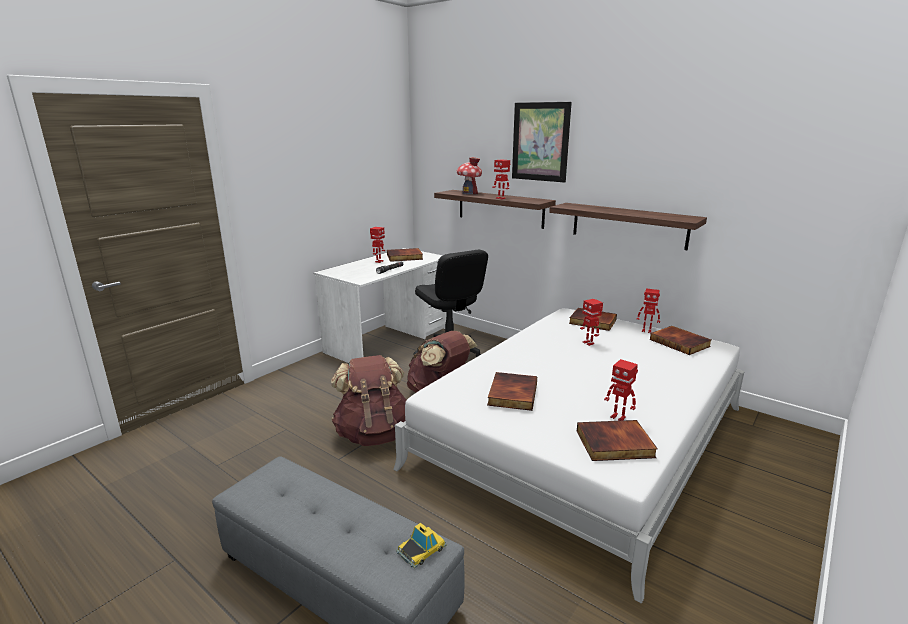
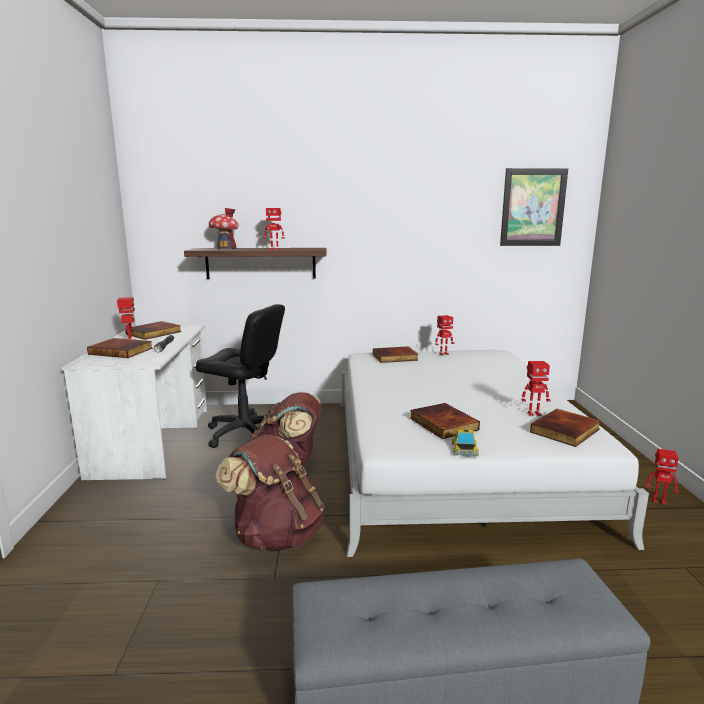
camera: 40 degrees left, 5 degrees down
(421, 549) = (572, 577): toy car -> toy car (464, 449)
(540, 142) = (304, 189): picture -> picture (533, 207)
(588, 343) = (422, 372): toy robot -> toy robot (659, 501)
(628, 225) = (402, 264): shelf -> none
(680, 343) = (478, 355): book -> book (122, 351)

